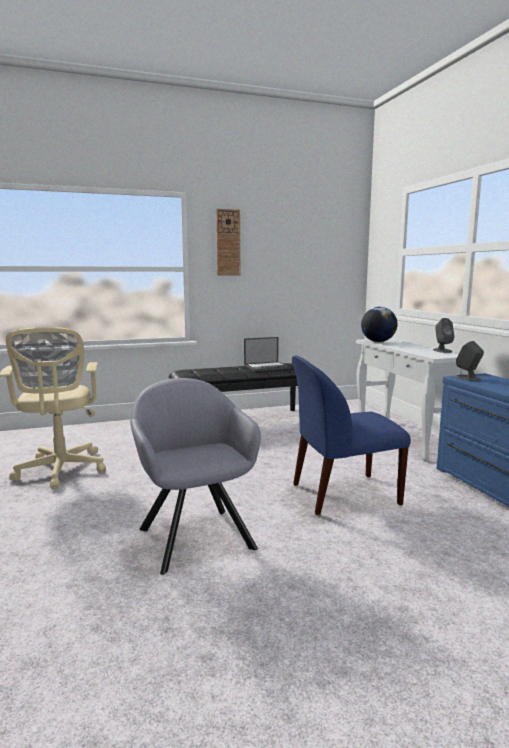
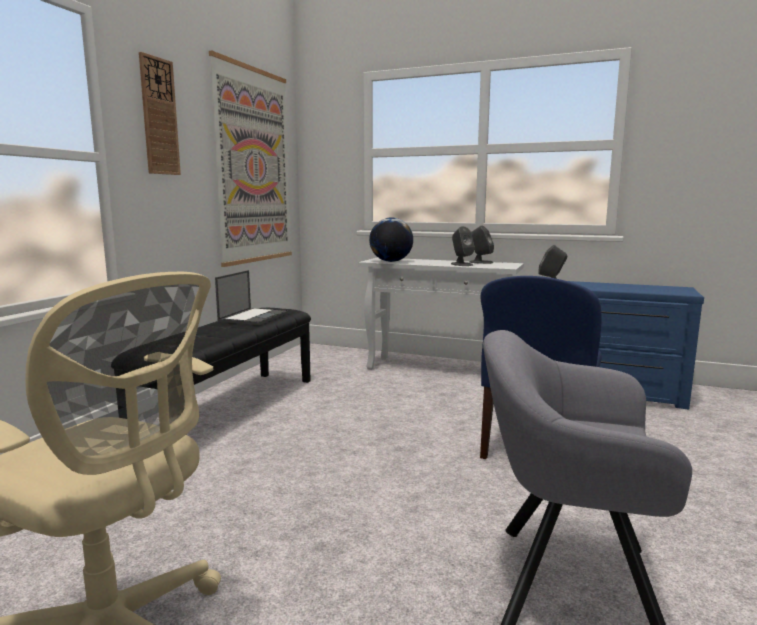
camera: 50 degrees left, 0 degrees up
(312, 266) = (254, 166): none -> picture
(415, 350) = (461, 264): none -> grey speaker

